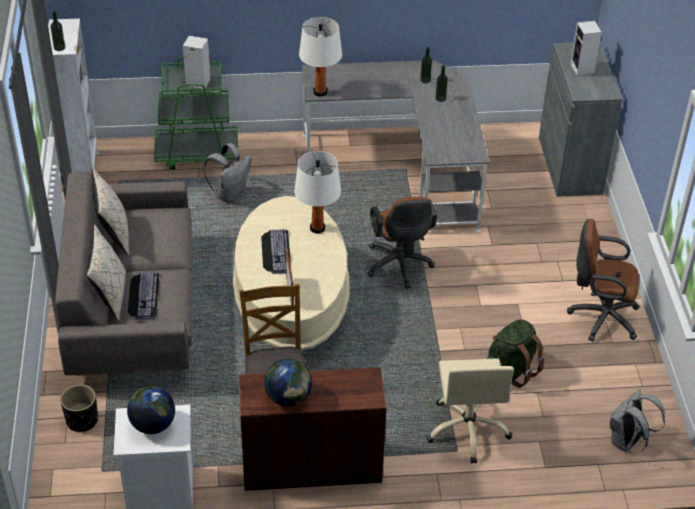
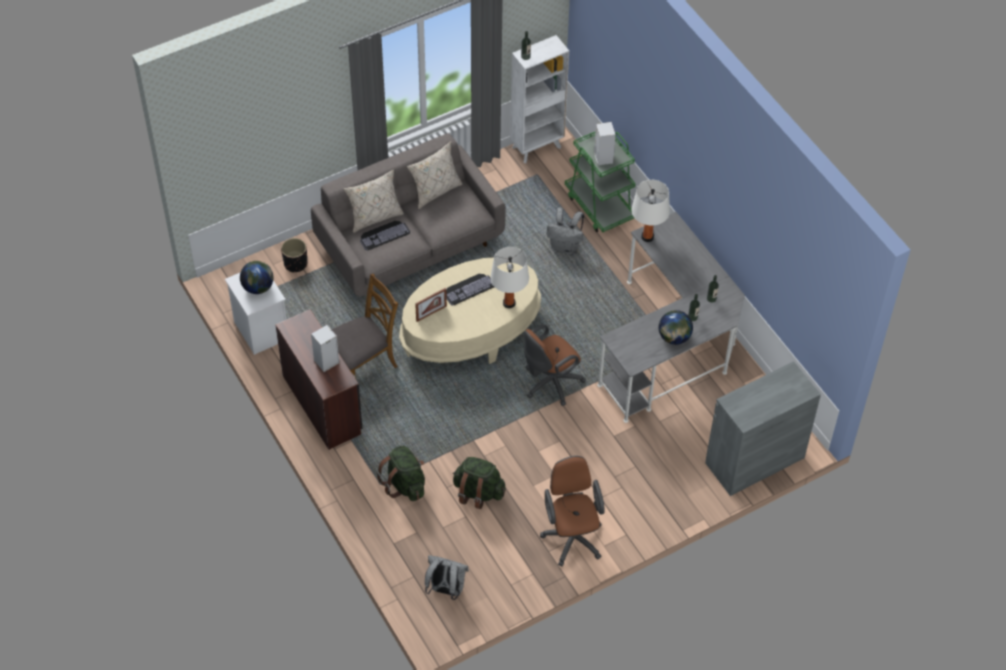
camera: 65 degrees right, 10 degrees up
(288, 398) = (303, 343): globe -> globe (674, 337)
(468, 429) = (404, 484): beige office chair -> green backpack
(583, 69) = (768, 393): speaker -> speaker (326, 362)

